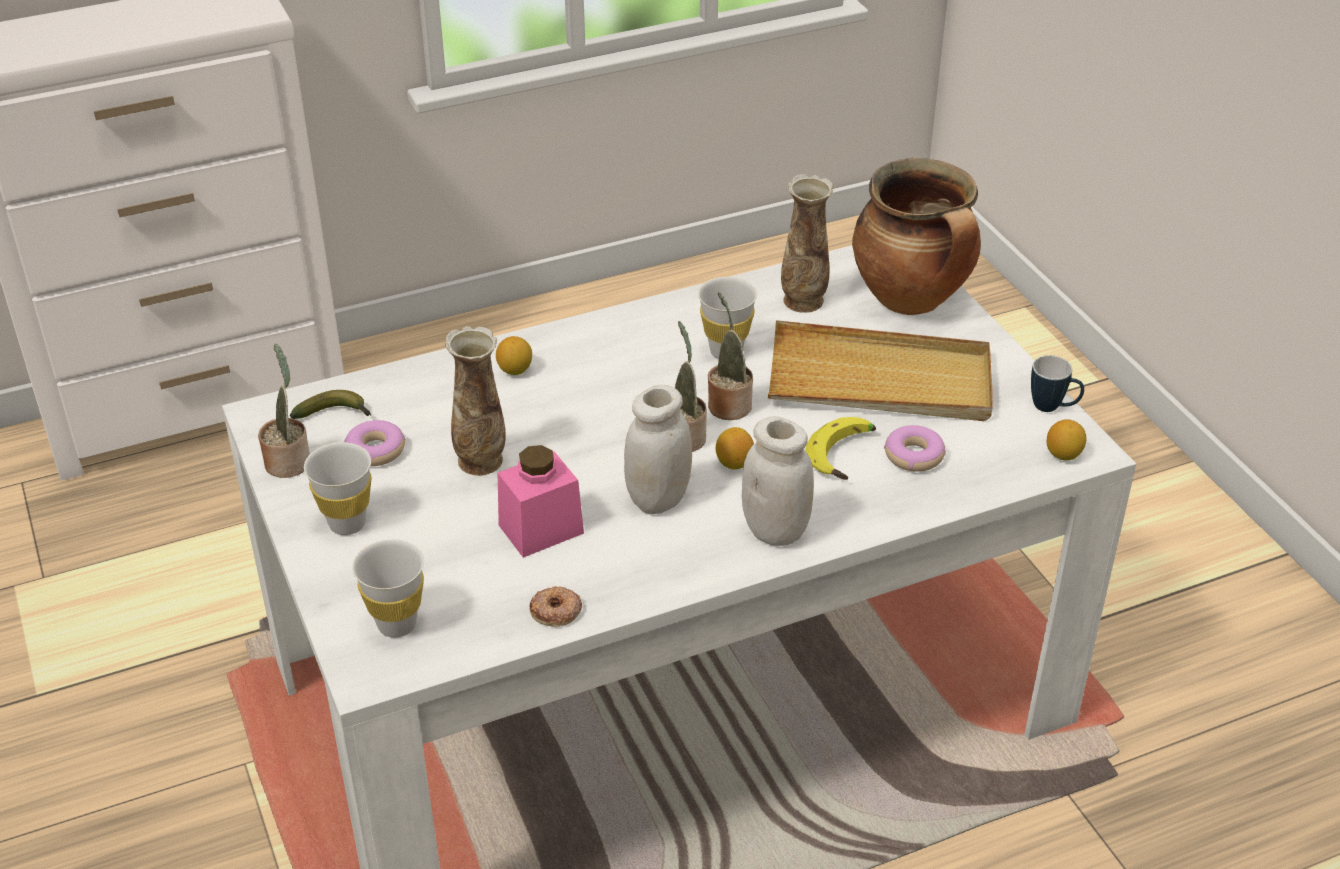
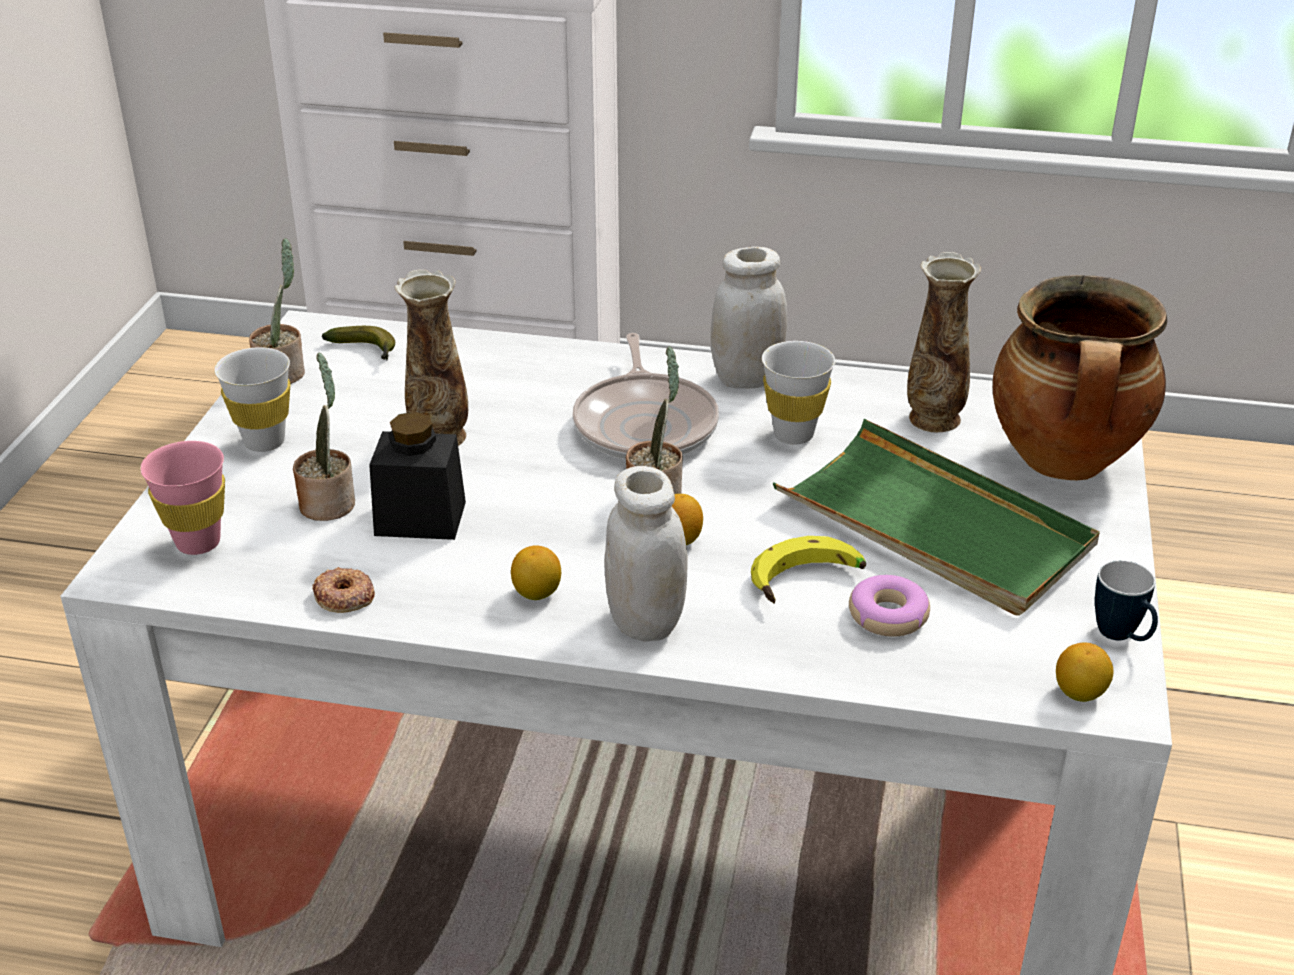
camera: 35 degrees right, 5 degrees down
(376, 450) = (362, 393): donut -> none
(397, 624) = (198, 542): white cup -> pink cup
(515, 370) = (565, 374): lemon -> lemon (537, 593)
(541, 529) = (420, 518): pink jar -> black jar
(617, 386) = (645, 424): none -> frying pan
(658, 499) = (562, 540): white jar -> white jar (747, 379)
(728, 404) = (738, 483): potted plant -> potted plant (329, 502)
(880, 381) = (934, 526): beige tray -> green tray

